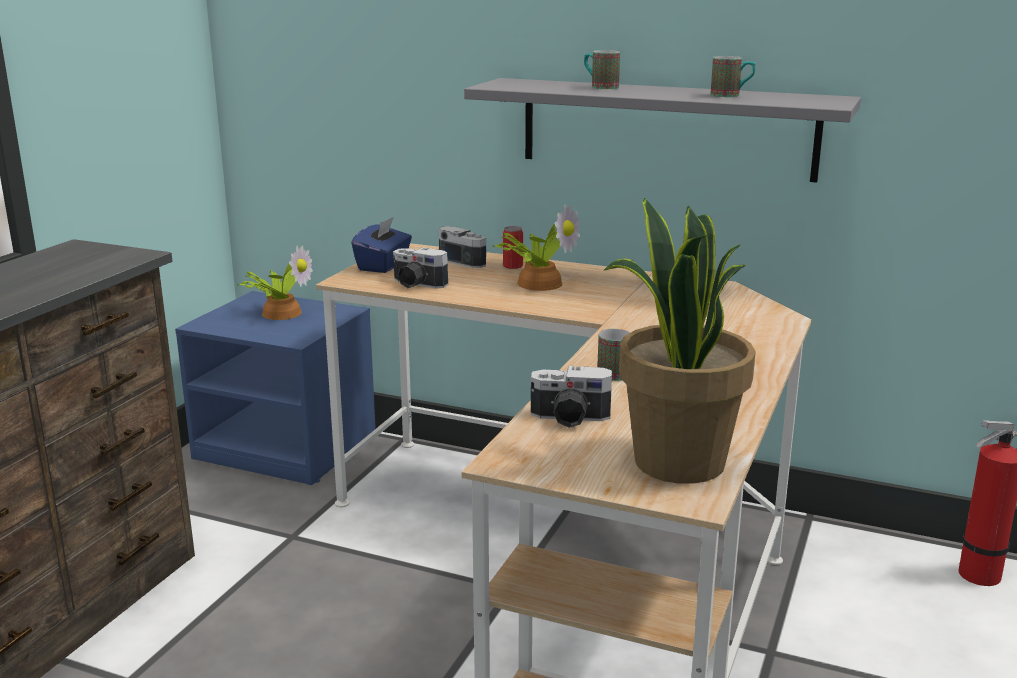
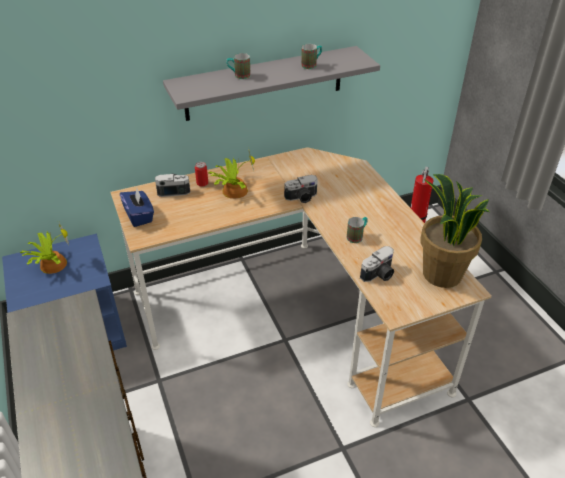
camera: 45 degrees left, 20 degrees up
(416, 284) = (182, 223): camera -> camera (302, 198)

